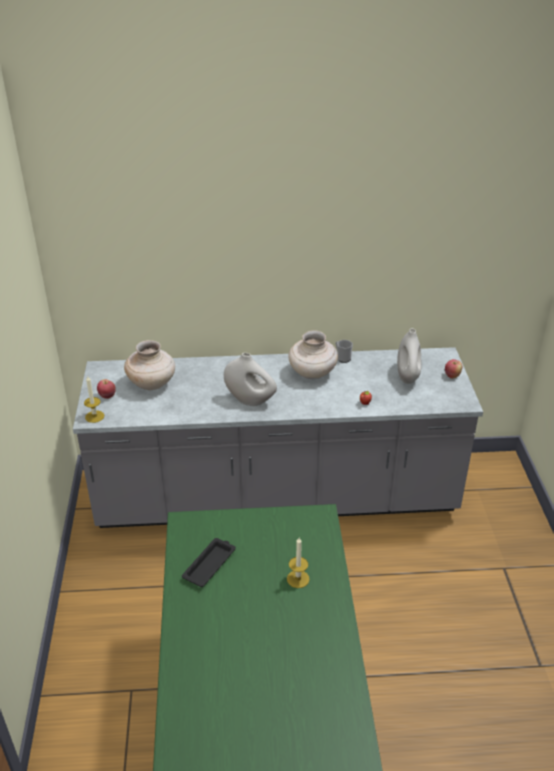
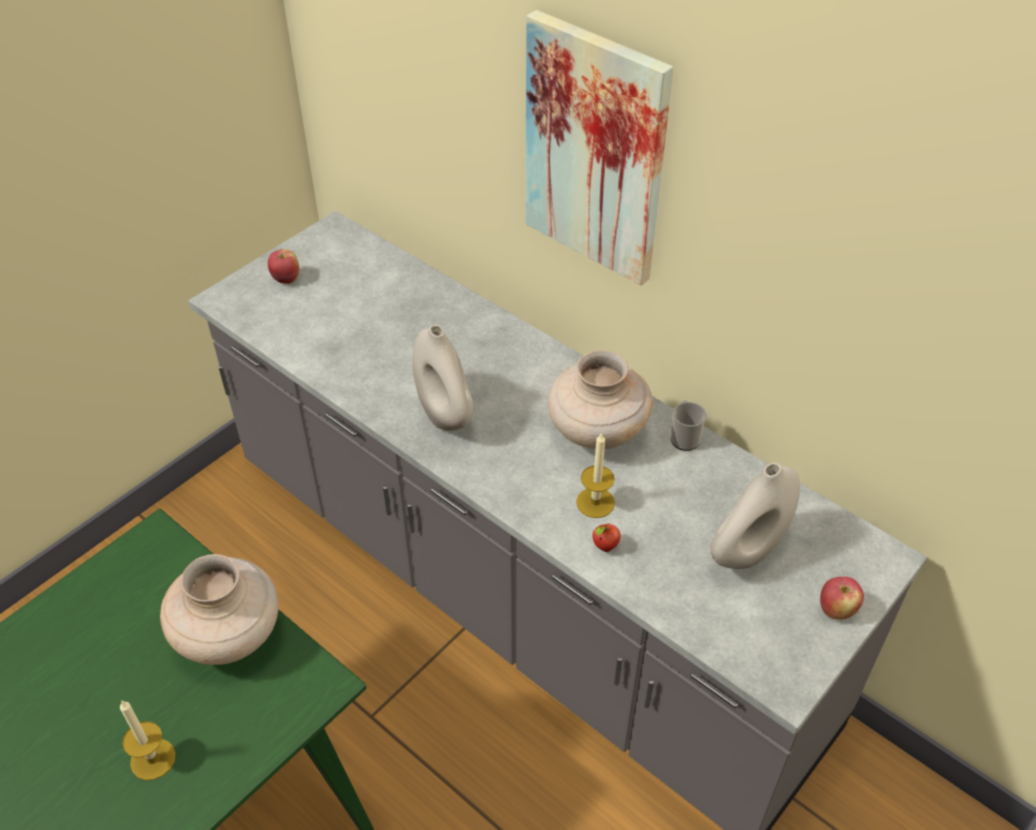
camera: 45 degrees right, 10 degrees up
(94, 416) = (232, 299): candle -> candle (595, 502)
(152, 384) = (360, 297): beige vase -> beige vase (230, 636)
(210, 564) = (95, 631): black tray -> none
(265, 248) = (595, 150): none -> picture

